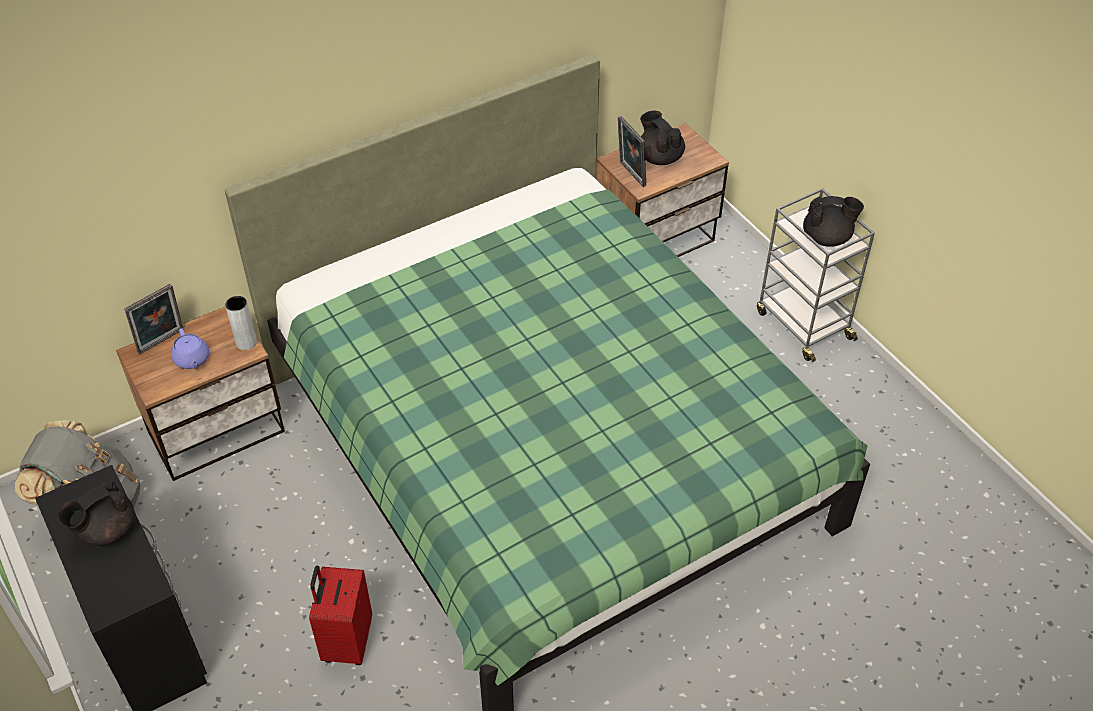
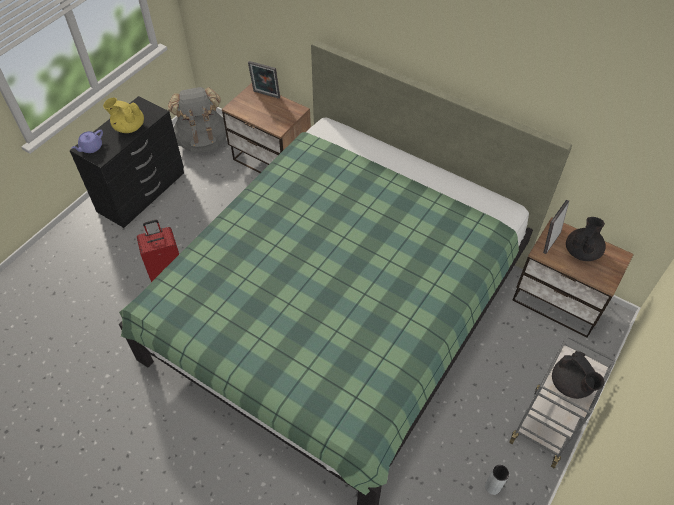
camera: 65 degrees right, 5 degrees up
(105, 530) = (129, 127): black teapot -> yellow teapot
(192, 360) = (260, 111): purple teapot -> purple teapot (91, 148)
(246, 342) = (283, 125): grey vase -> grey vase (492, 487)

